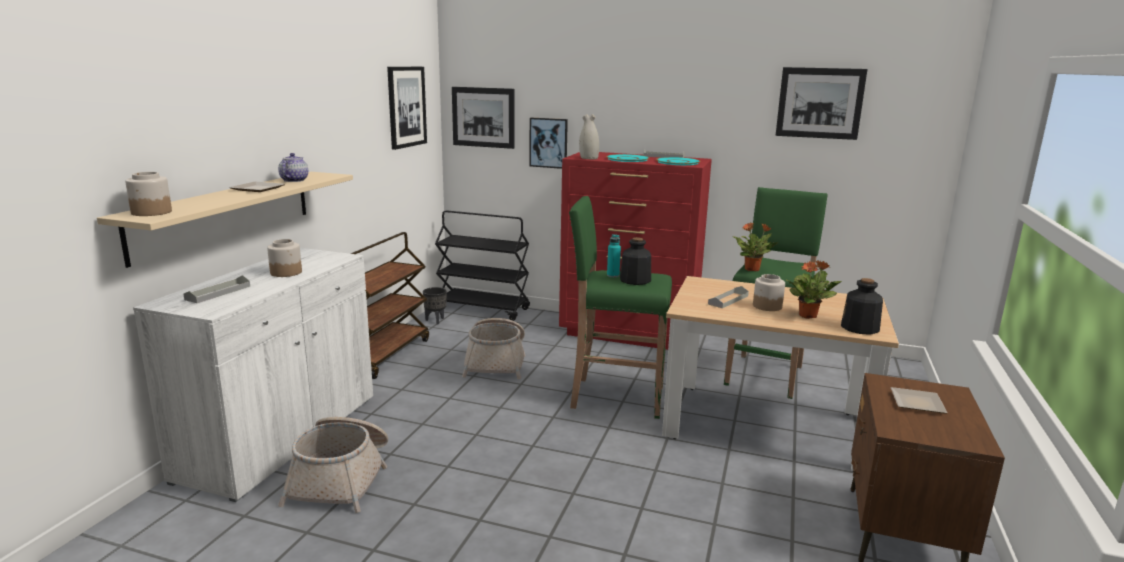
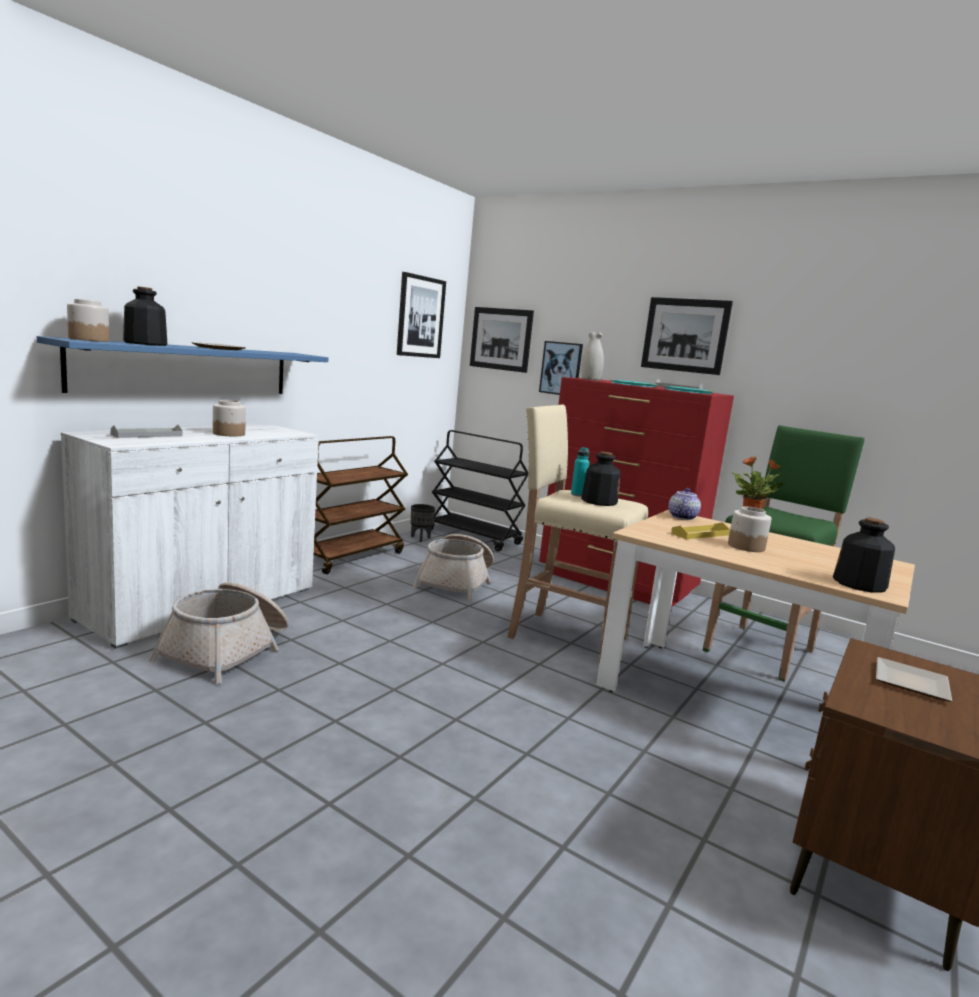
camera: 15 degrees right, 5 degrees down
(199, 203) = (144, 344): none -> bottle
(226, 213) = (187, 369): beige shelf -> blue shelf
(294, 180) = (265, 351): teapot -> teapot (682, 517)
(615, 397) = (565, 637): green stool -> beige stool
(728, 300) = (700, 534): grey tray -> yellow tray
(808, 316) = (794, 562): potted plant -> none
(819, 103) = (872, 336): picture -> picture (685, 335)

